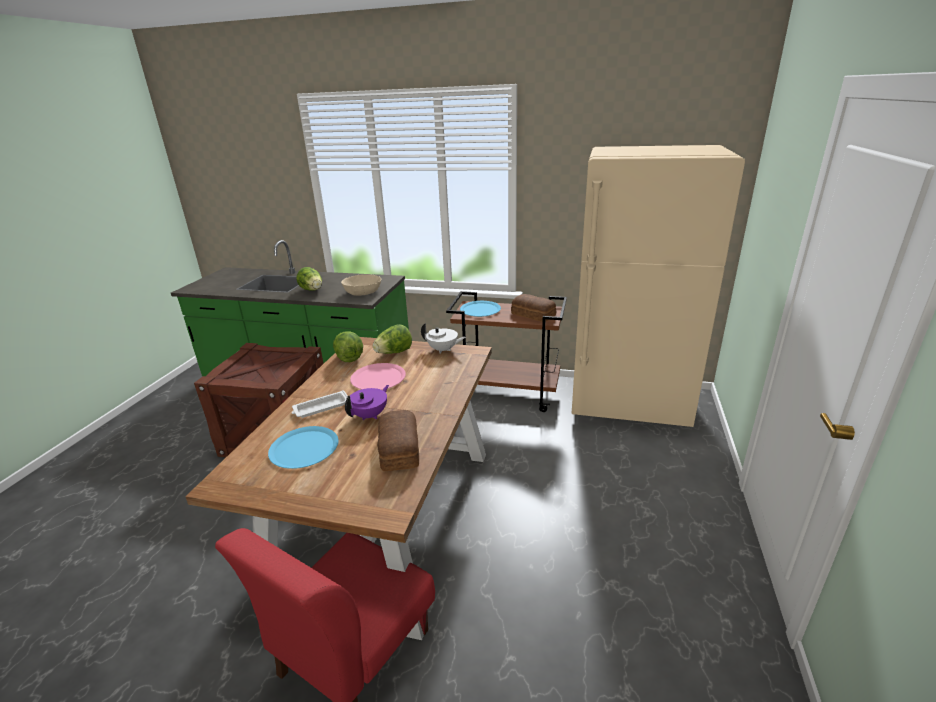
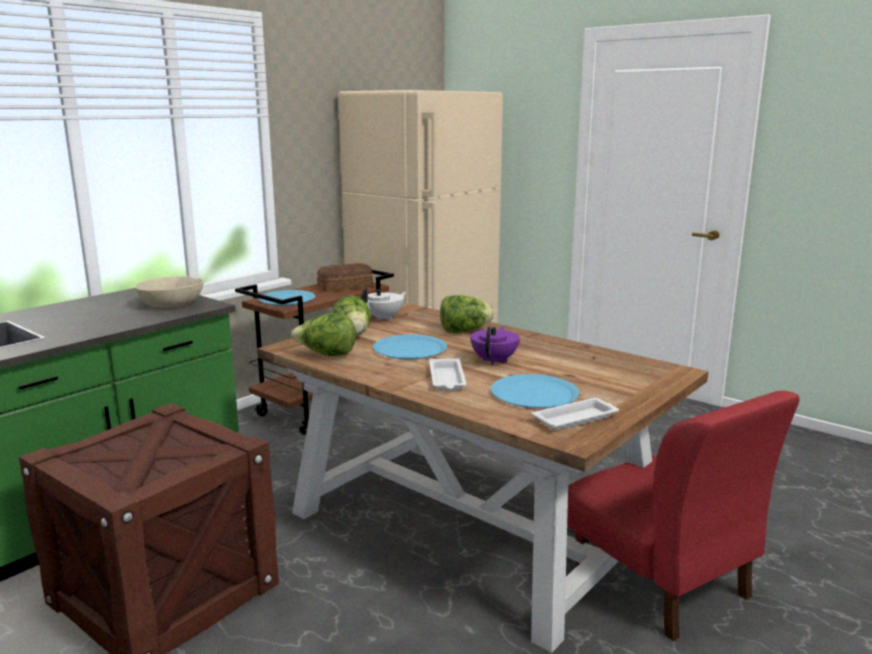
camera: 65 degrees left, 10 degrees down
(256, 477) = (576, 418): none -> white tray
(312, 290) = (83, 324): lettuce -> lettuce (464, 331)
(370, 415) = (495, 360): purple teapot -> purple teapot turned 45 degrees clockwise
(378, 378) = (410, 349): pink plate -> blue plate
(398, 450) = (577, 358): bread -> none

